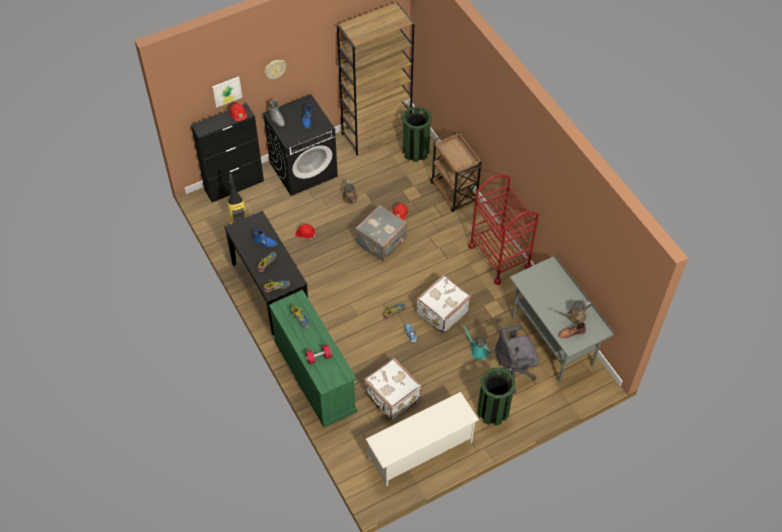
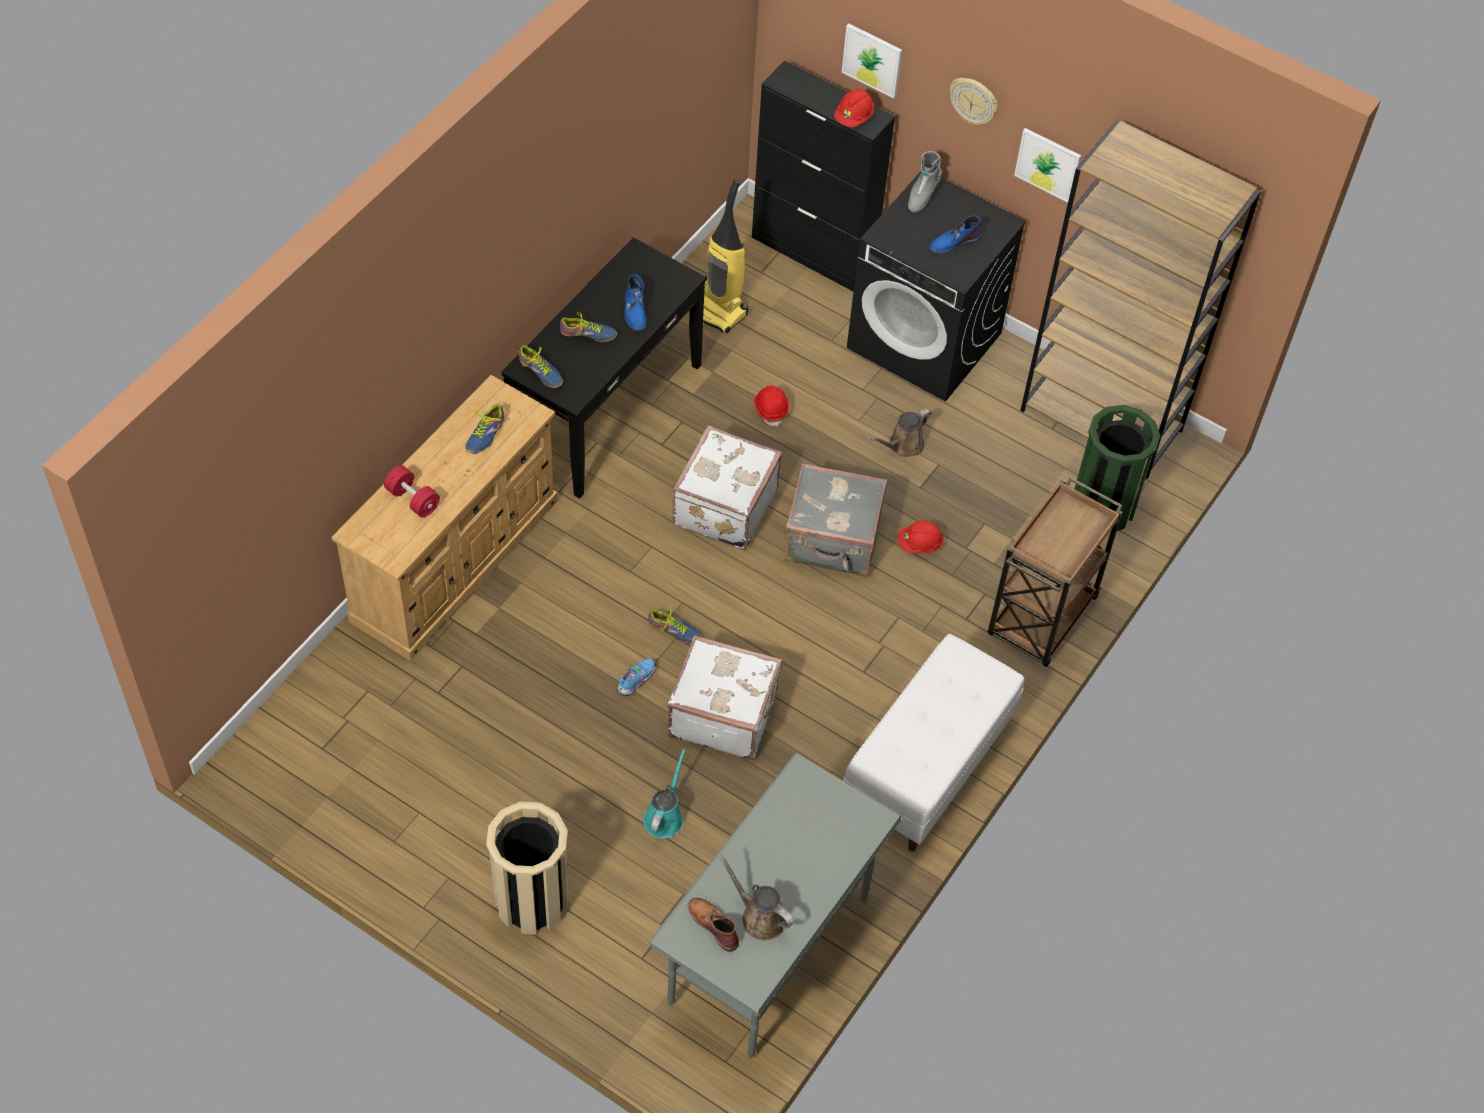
camera: 60 degrees right, 0 degrees up
(312, 65) = (1048, 164): none -> picture
(314, 375) = (456, 559): green dresser -> beige dresser
(392, 397) = (472, 707): white suitcase -> white suitcase (723, 507)
(421, 450) = (376, 805): white shoe rack -> none
(493, 411) = (532, 901): green trash can -> beige trash can
(499, 257) = (927, 767): red cart -> white bench
(513, 372) = (646, 903): grey office chair -> none

